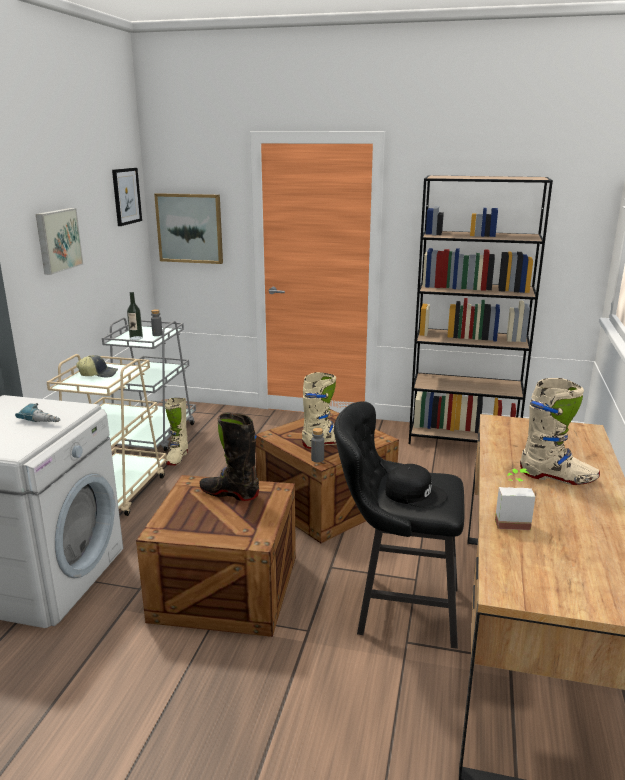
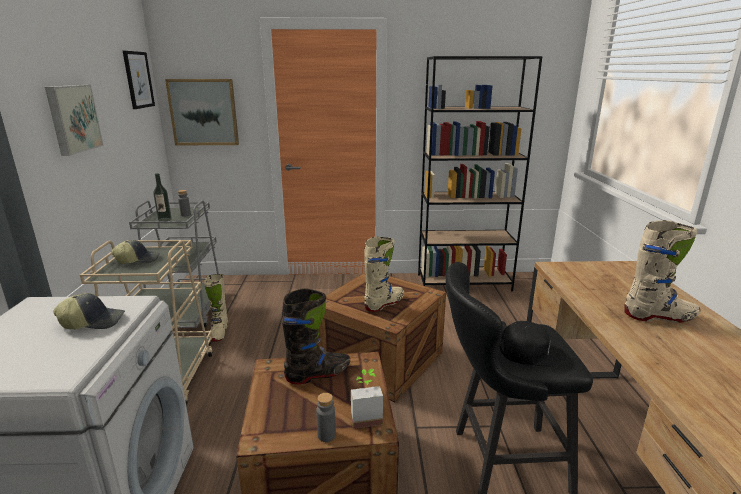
camera: 15 degrees left, 0 degrees up
(45, 418) = (93, 321): power drill -> cap
(229, 493) = (318, 374): black boot -> black boot turned 150 degrees clockwise
(317, 459) = (386, 322): grey bottle -> grey bottle (326, 435)
(511, 521) = (671, 373): potted plant -> potted plant (365, 416)

